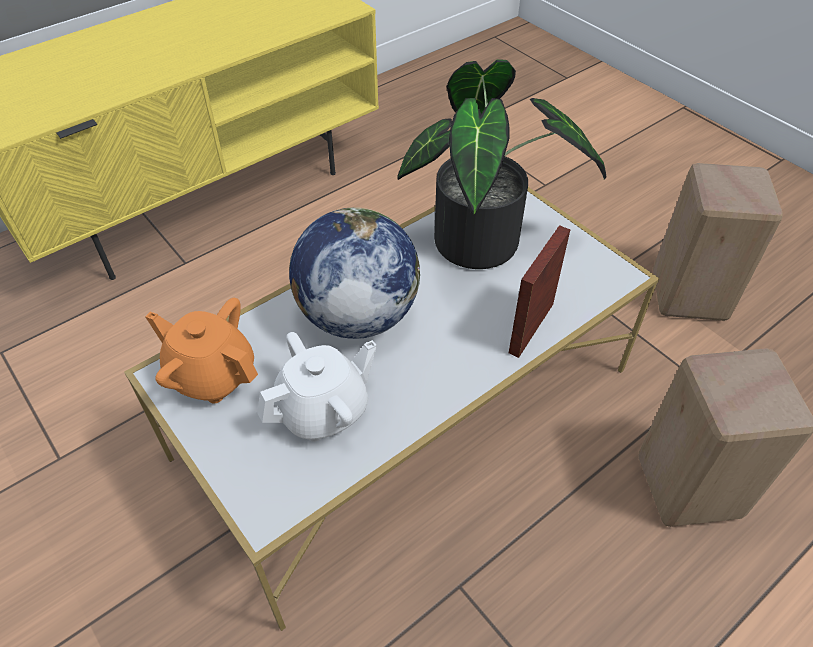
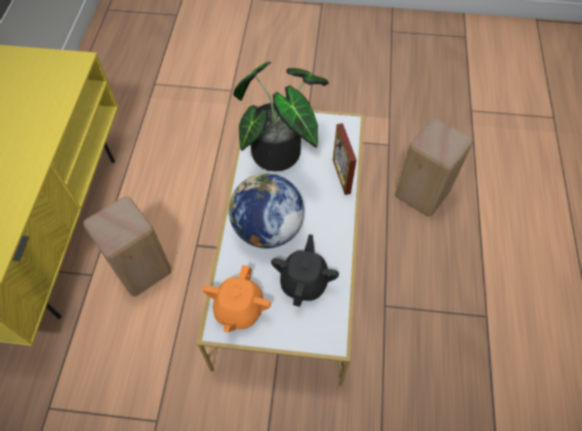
camera: 45 degrees left, 10 degrees up
(212, 375) = (239, 309): orange teapot -> orange teapot turned 60 degrees counterclockwise
(323, 411) = (304, 281): white teapot -> black teapot
(690, 294) = (347, 104): beige stool -> beige stool (142, 267)

